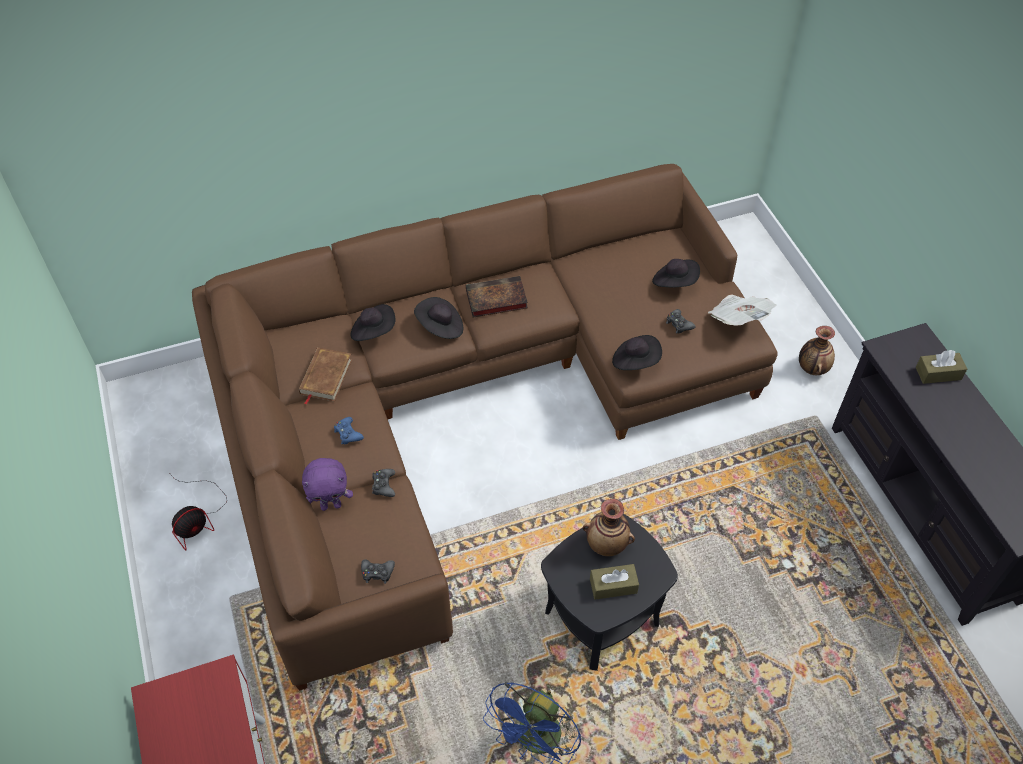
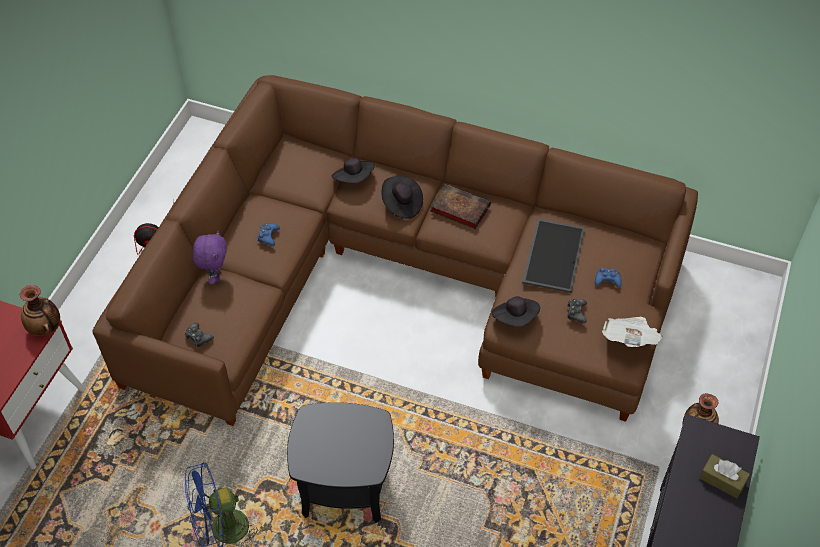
camera: 40 degrees right, 0 degrees up
(325, 377) = (292, 190): brown book -> none
(331, 505) = (215, 276): purple plush toy -> purple plush toy turned 120 degrees counterclockwise
(383, 485) = (258, 285): black game controller -> none
(607, 544) = (357, 426): vase -> vase (45, 328)
(612, 289) = (552, 255): none -> tray
(613, 586) = (331, 455): brown tissue box -> none
(675, 282) = (607, 280): black hat -> blue game controller

